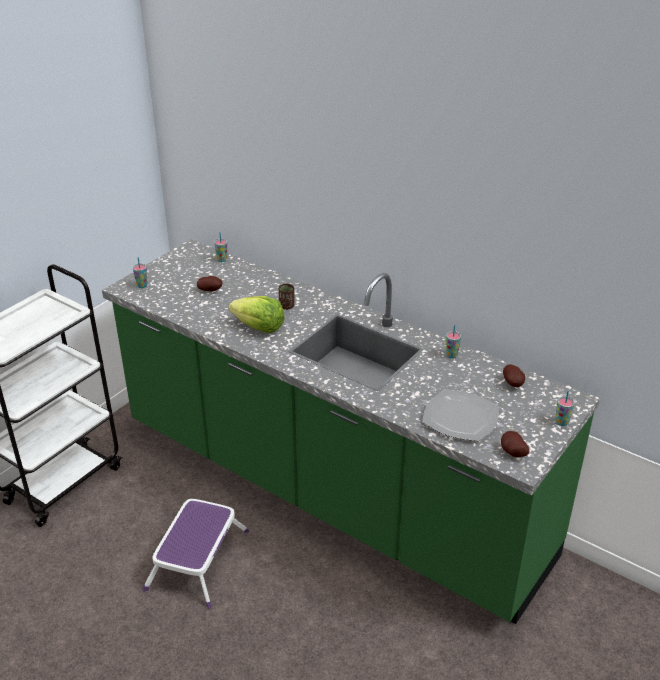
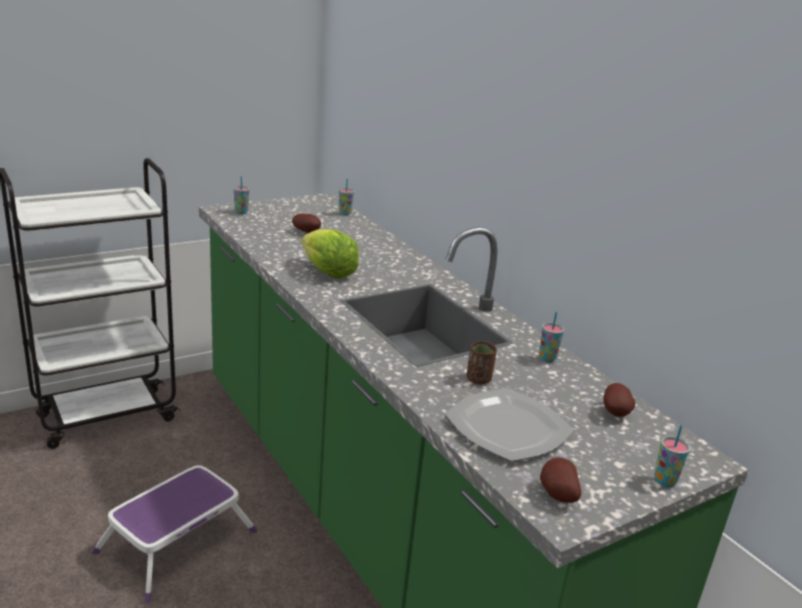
camera: 20 degrees right, 10 degrees down
(286, 306) = (377, 263): brown cup -> brown cup (478, 379)

